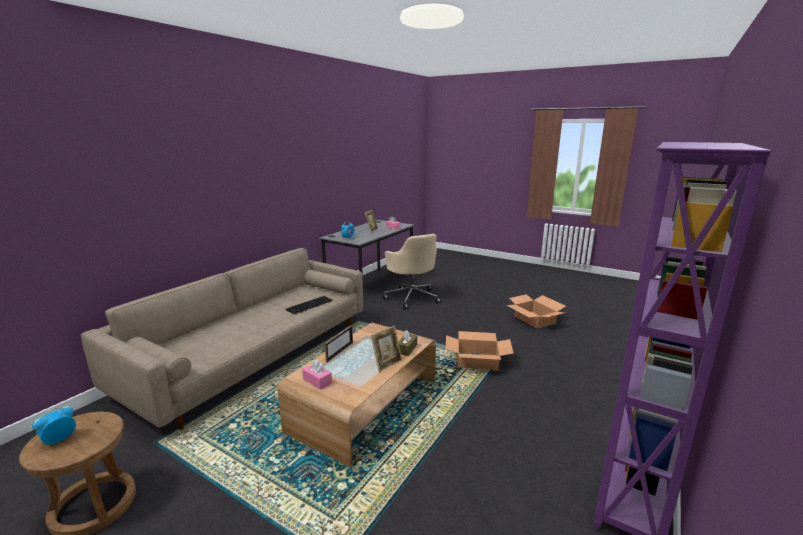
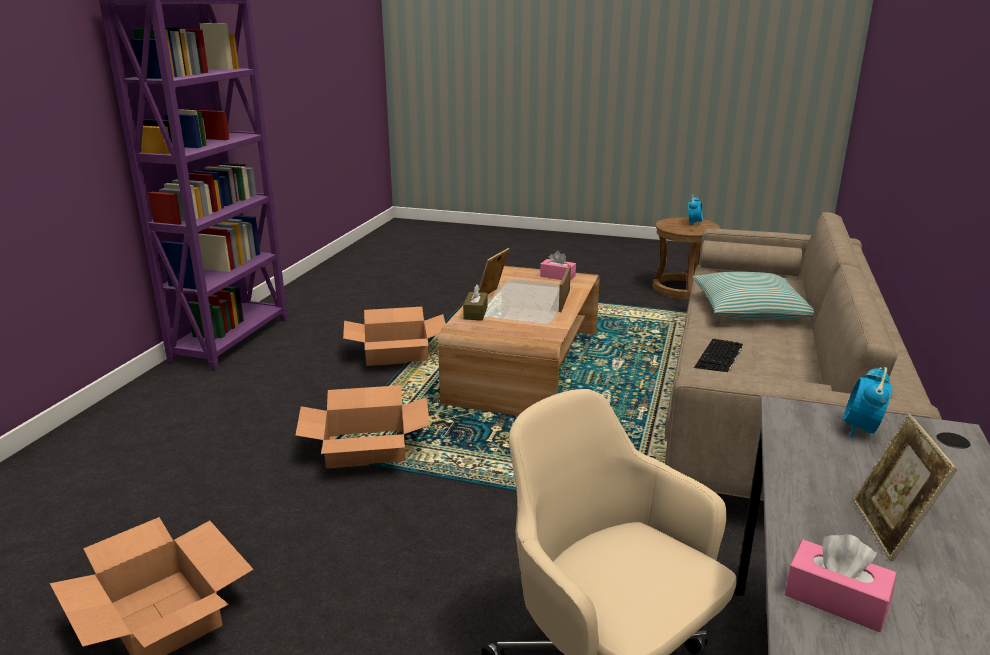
camera: 165 degrees right, 5 degrees up
(236, 331) = (750, 309): none -> pillow
(460, 437) = (396, 353): none -> cardboard box

